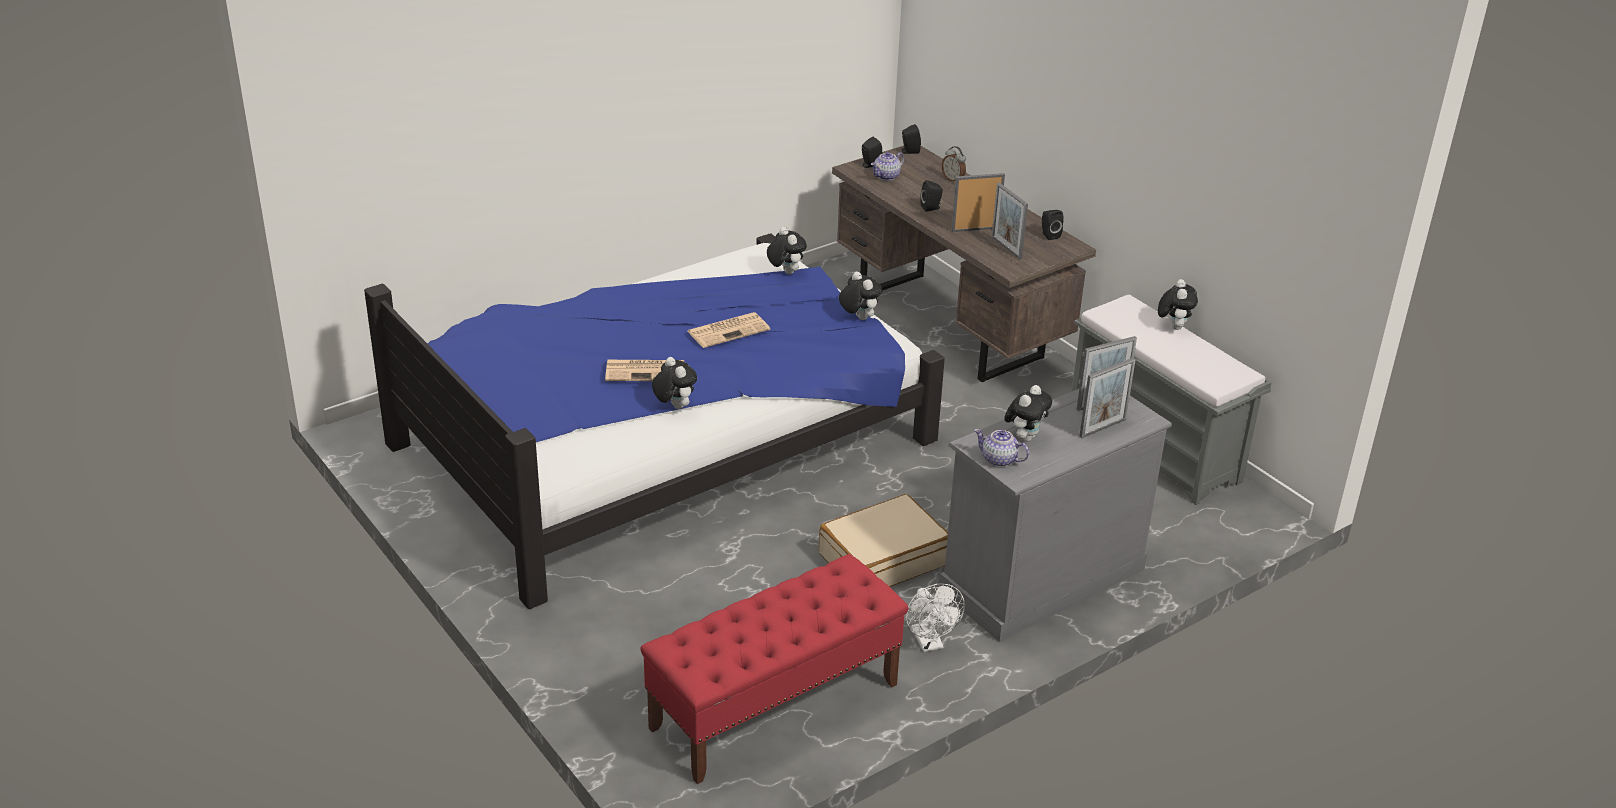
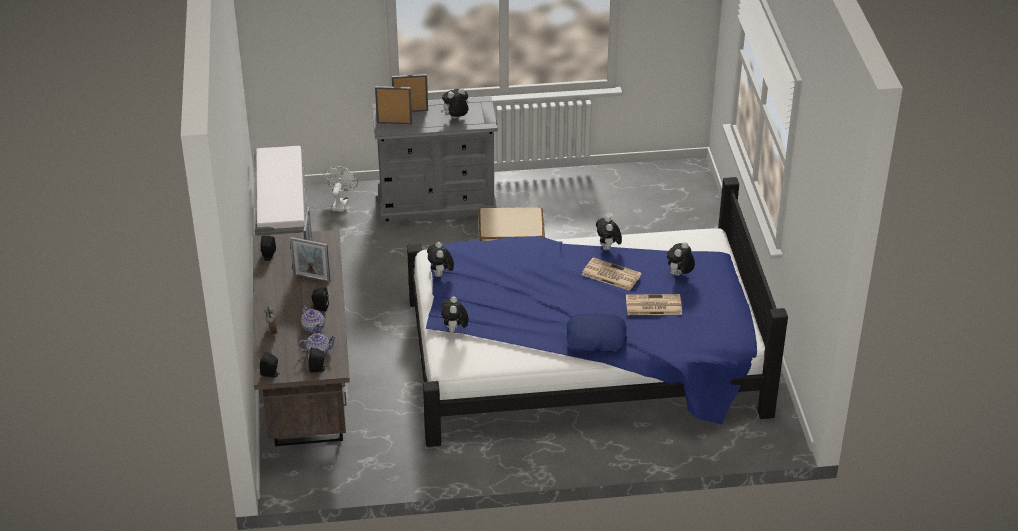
camera: 150 degrees left, 5 degrees up
(615, 305) = (596, 339): none -> blue pillow
(729, 330) = (535, 289): newspaper -> newspaper (652, 305)
(774, 707) = (626, 191): red bench -> none
(929, 643) = (525, 194): white fan -> white fan (340, 203)
(999, 460) = (482, 111): teapot -> teapot (313, 327)
(1173, 326) = (263, 192): plush toy -> plush toy (679, 275)

